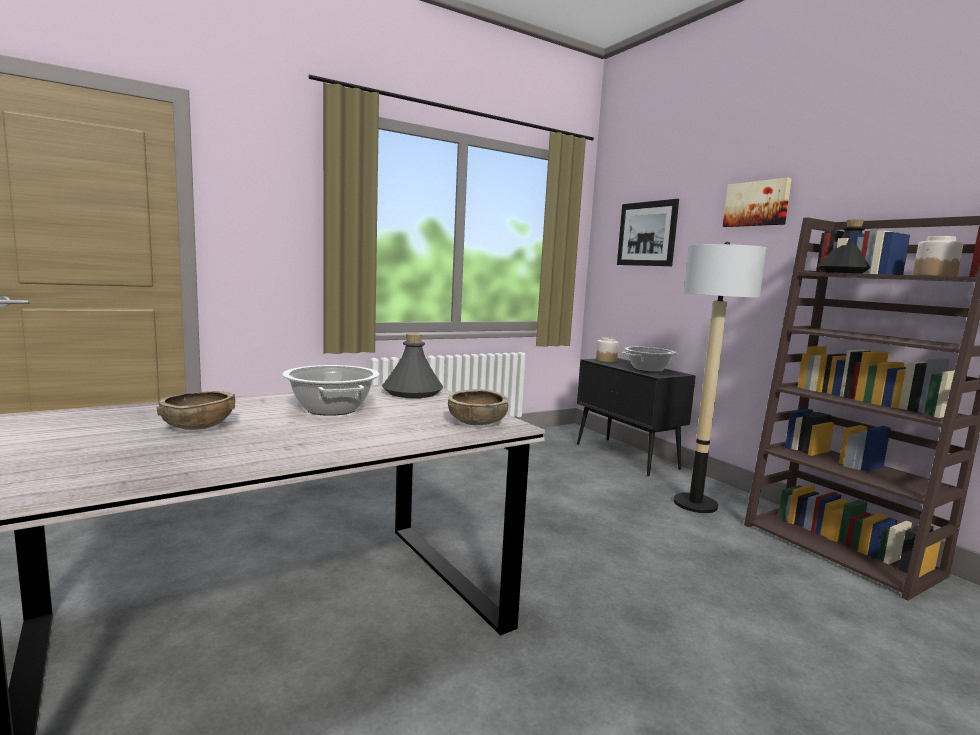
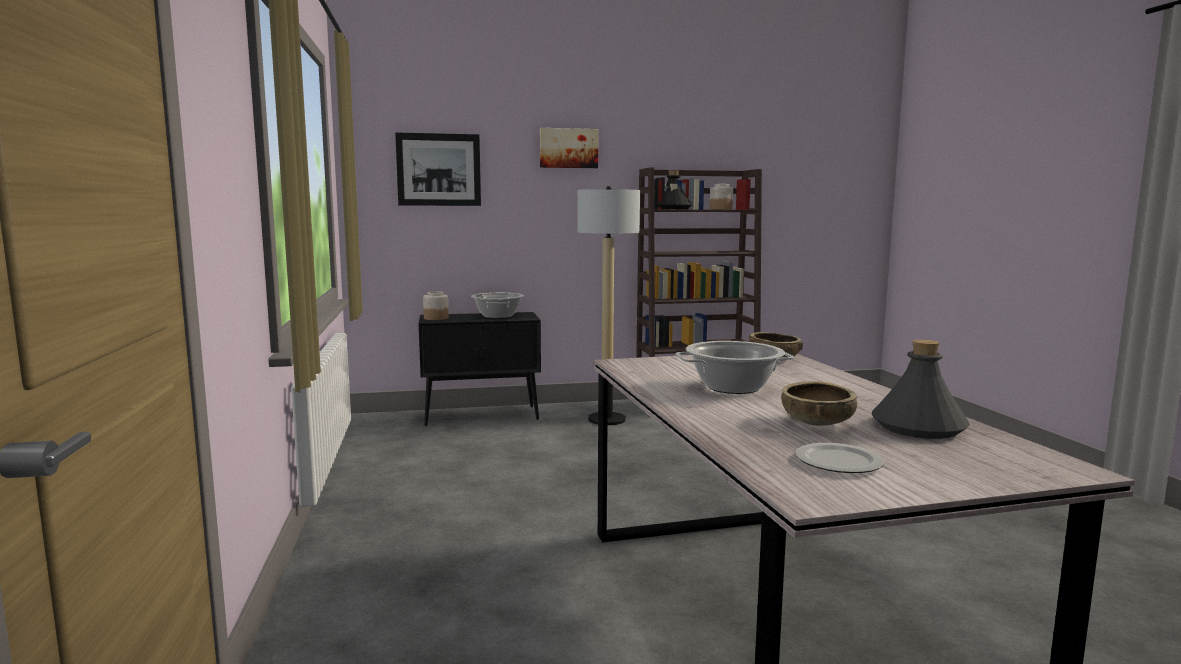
camera: 70 degrees left, 0 degrees up
(79, 427) = (837, 461): none -> plate
(413, 392) = (657, 365): grey bottle -> grey bottle (918, 427)

